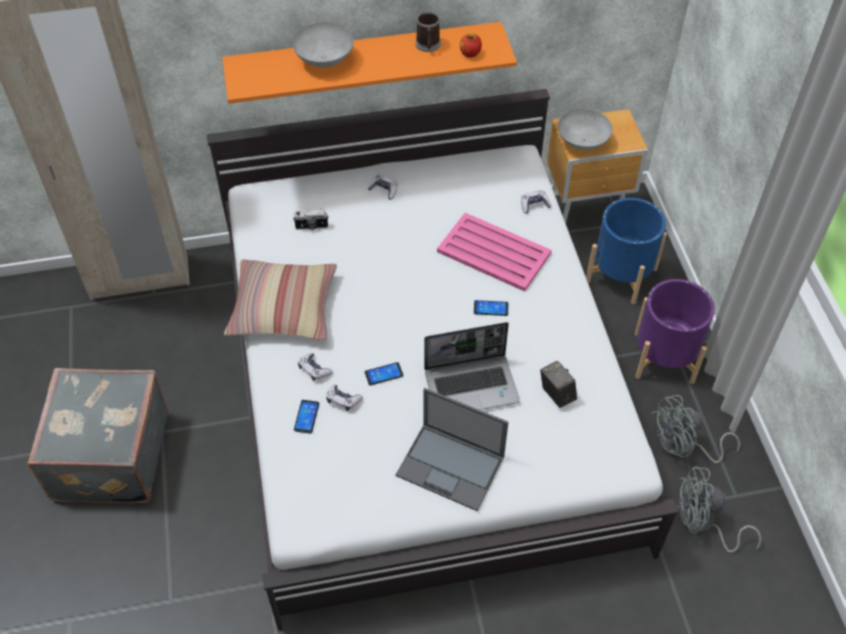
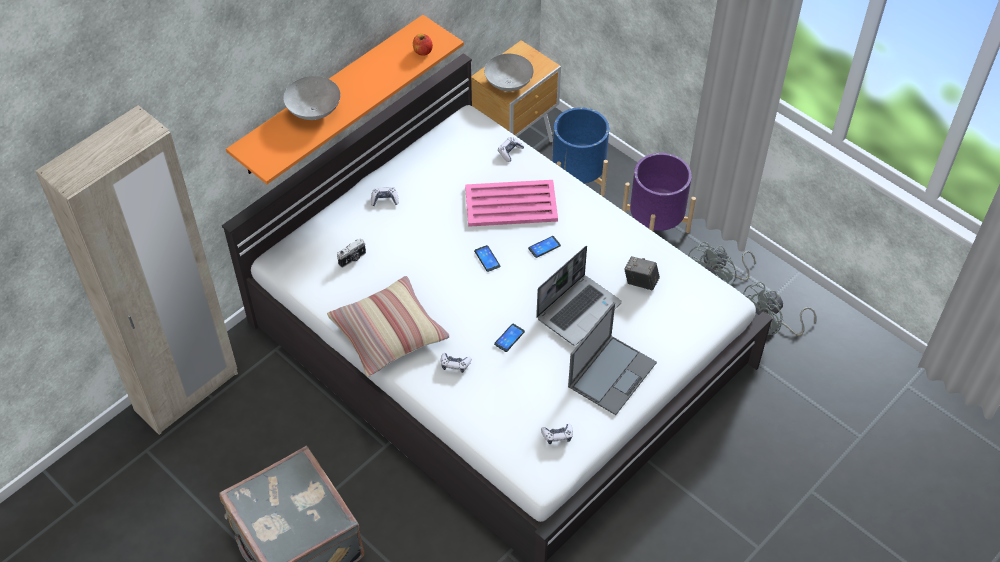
camera: 35 degrees left, 0 degrees up
(306, 417) = (480, 401): phone -> phone (487, 259)
(343, 400) = (496, 373): game controller -> game controller (557, 436)
(428, 45) = (385, 60): mug -> none
(451, 466) = (612, 374): laptop -> laptop turned 45 degrees counterclockwise

